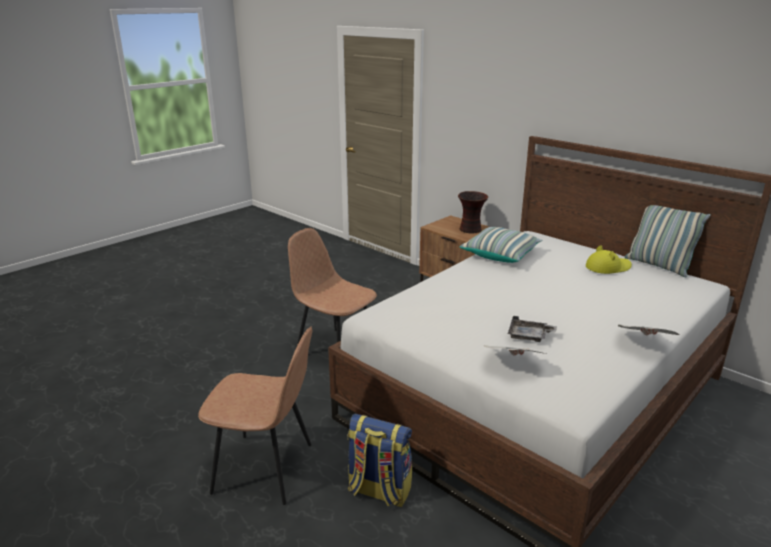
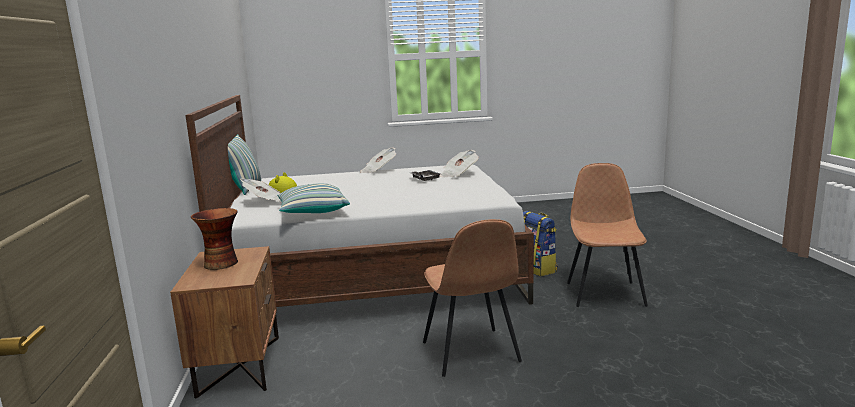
camera: 140 degrees left, 10 degrees down
(266, 469) = (605, 293): brown chair -> brown chair turned 45 degrees clockwise
(571, 254) = (266, 202): none -> newspaper

